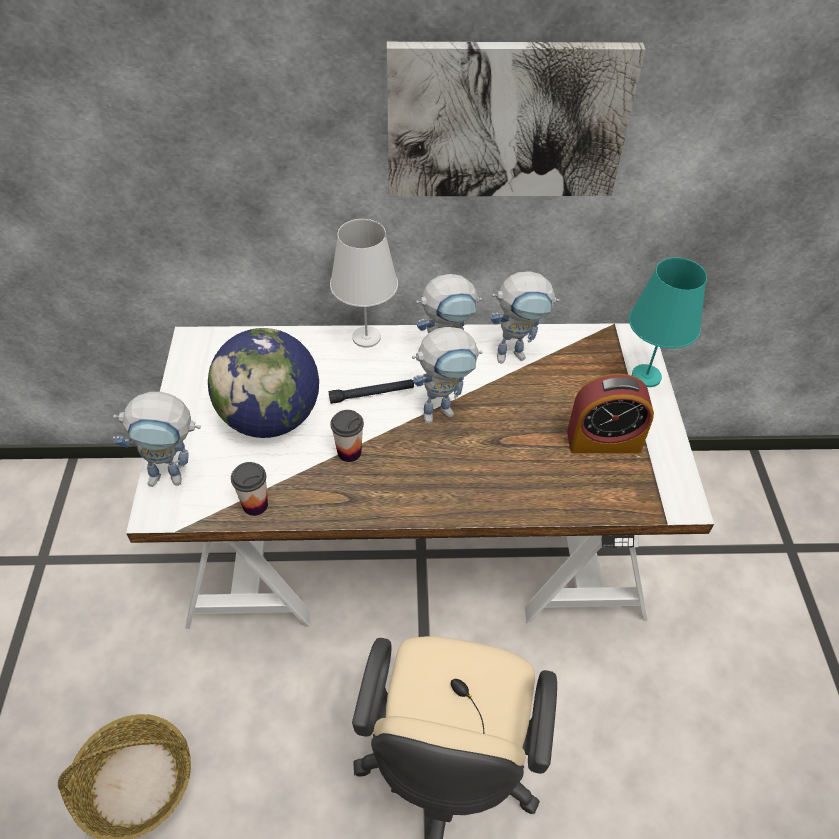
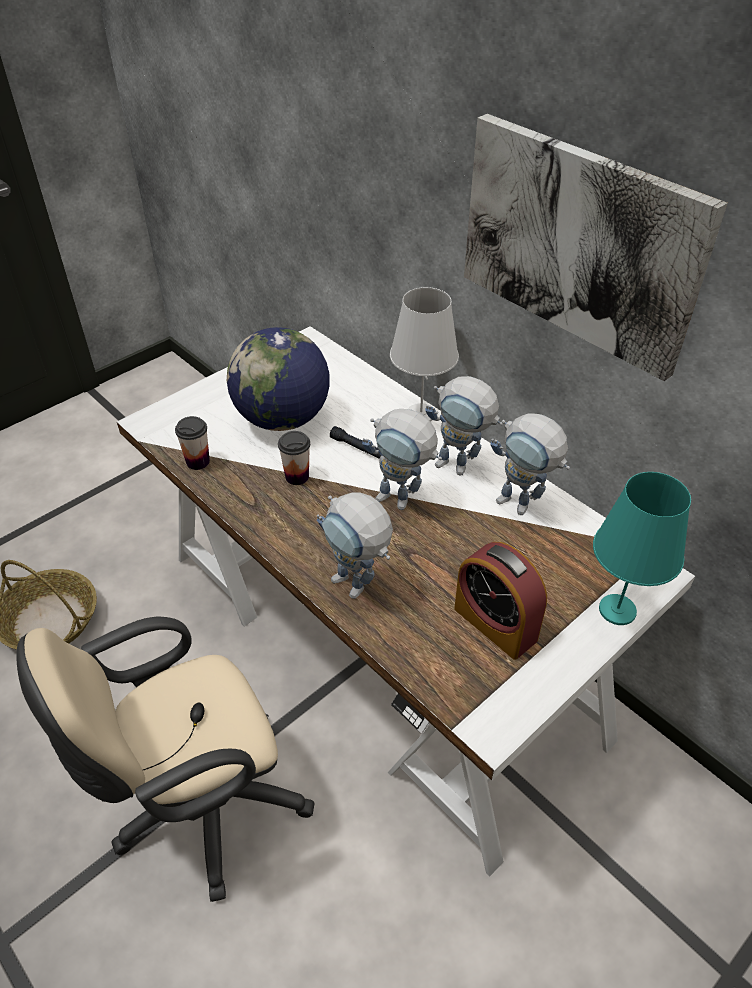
camera: 50 degrees right, 5 degrees down
(175, 476) = (183, 411): toy robot -> toy robot (358, 589)

